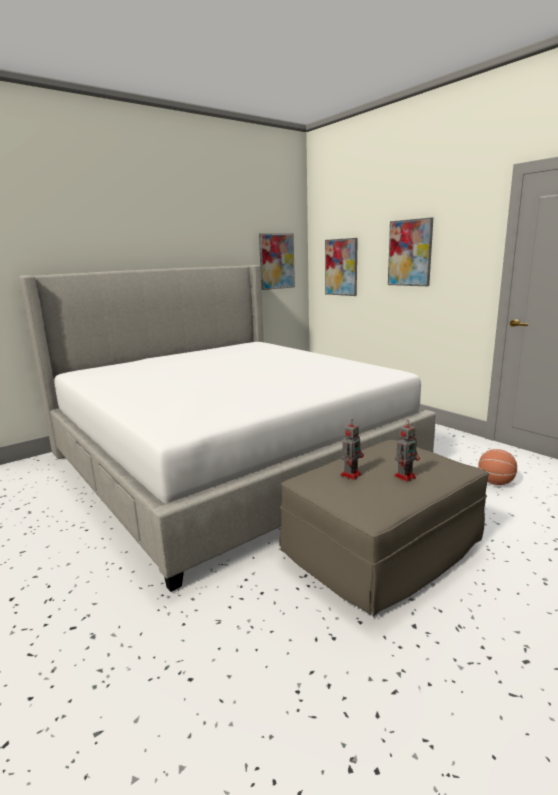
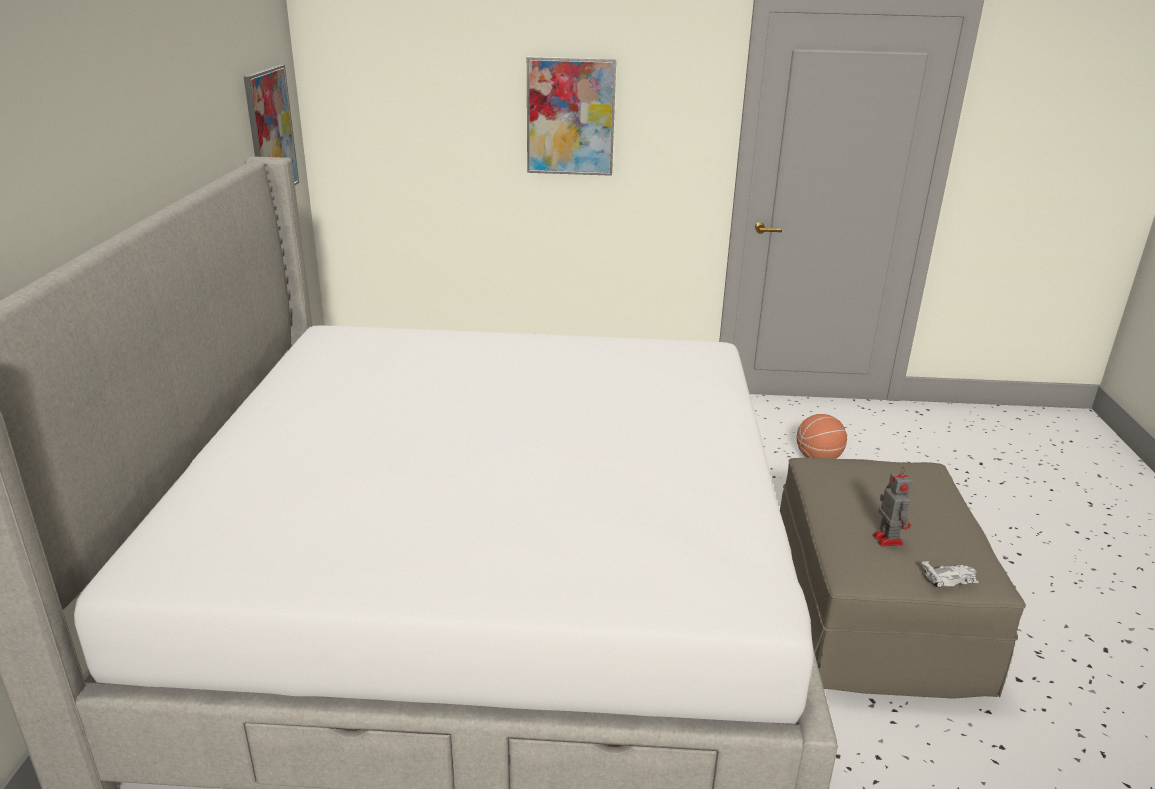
camera: 50 degrees left, 10 degrees up
(341, 267) = (404, 136): picture -> none
(346, 501) = (949, 579): none -> white toy car
(405, 476) = (926, 511): toy robot -> none

